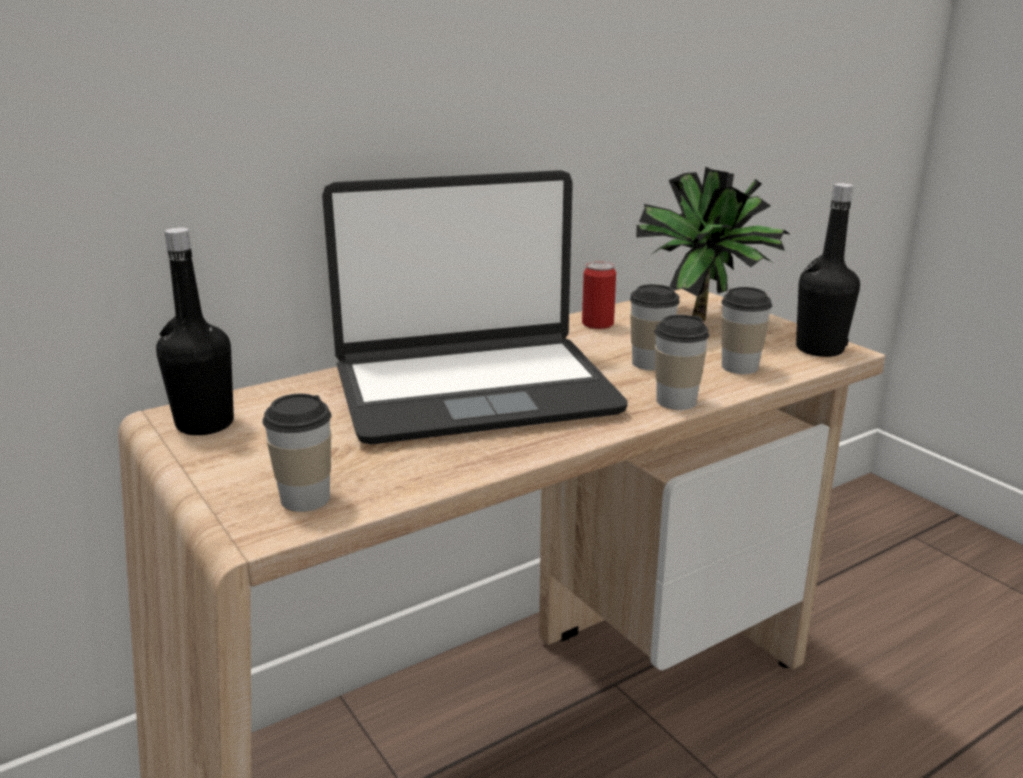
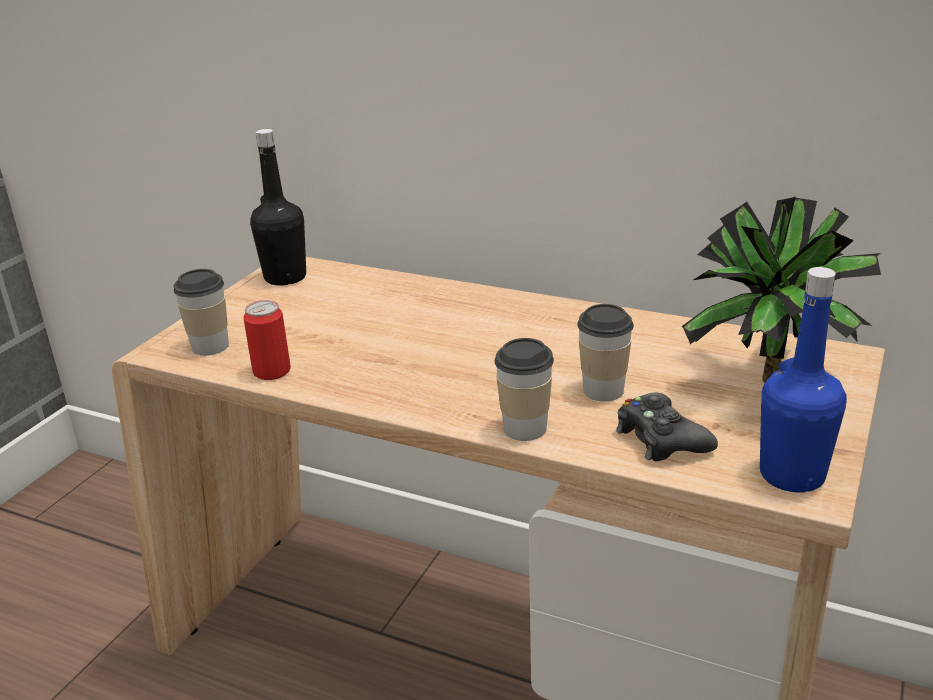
camera: 60 degrees right, 5 degrees up
(473, 390) = (441, 336): laptop -> none
(597, 324) = (670, 336): can -> can (272, 371)
(739, 367) = (661, 439): cup -> black game controller
(819, 349) = (792, 475): black bottle -> blue bottle

